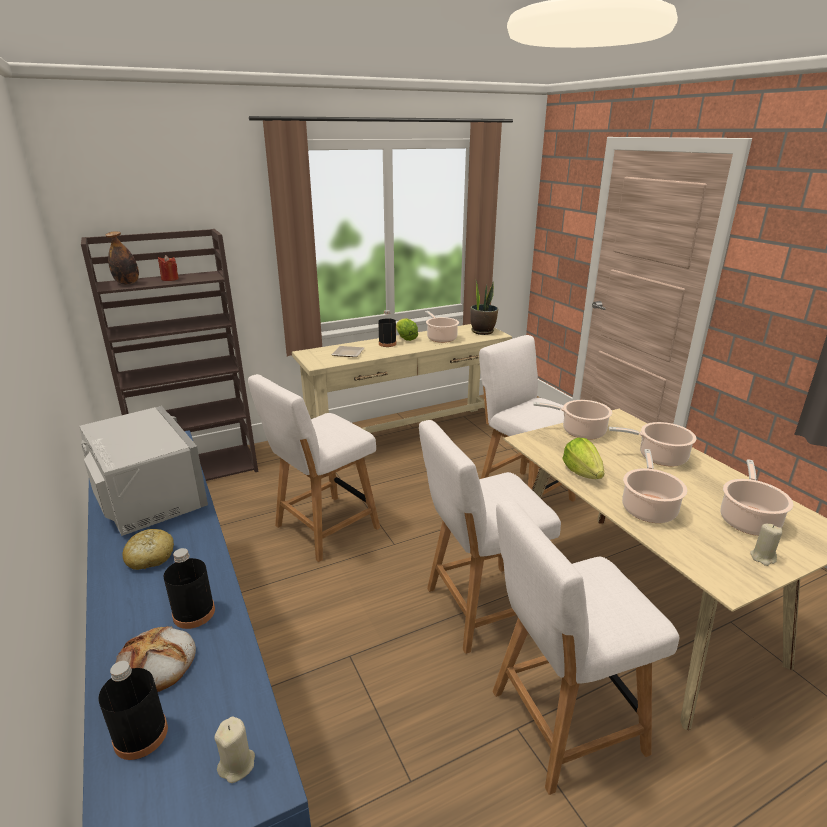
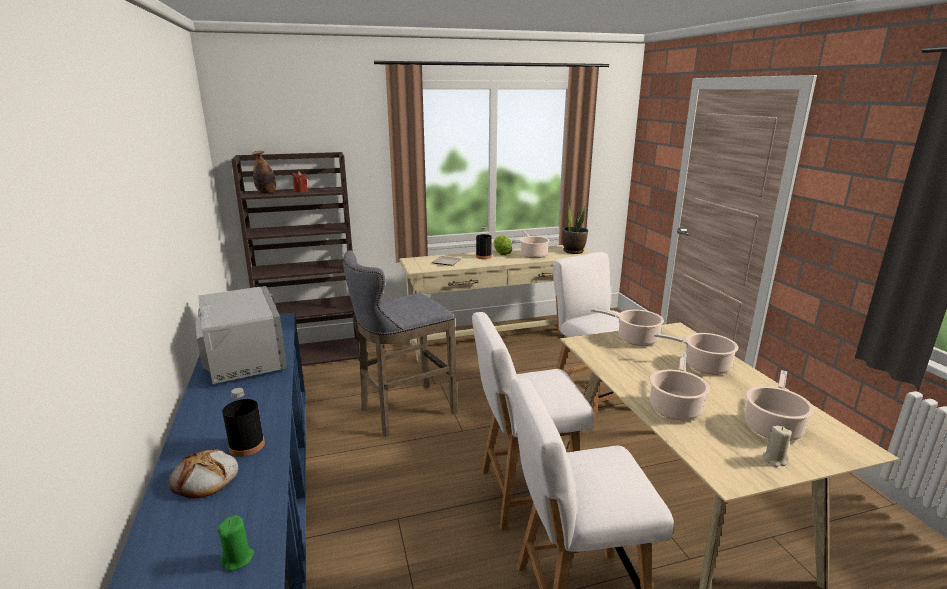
camera: 10 degrees right, 5 degrees down
(141, 735) = (174, 527): black bottle -> none
(150, 557) = (229, 402): bread -> none
(237, 764) = (238, 559): beige candle -> green candle
(323, 529) = (403, 412): white chair -> grey stool
(582, 473) = (623, 372): lettuce -> none

